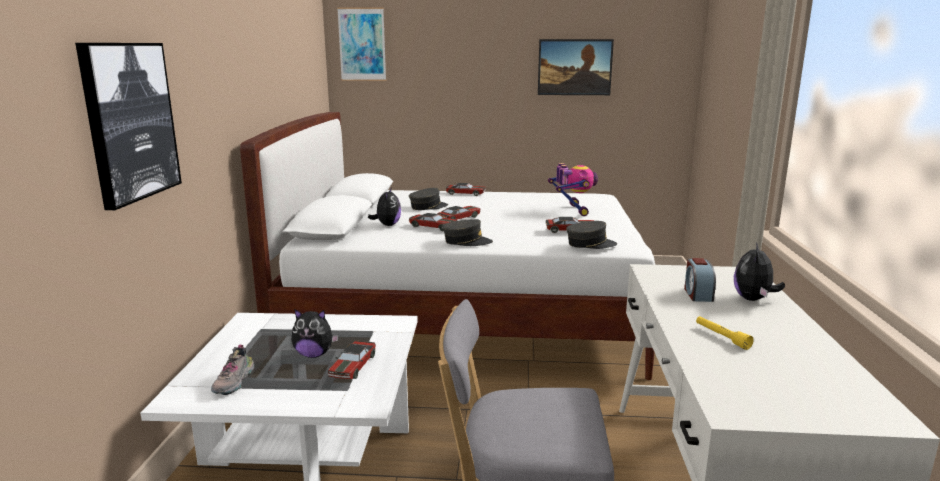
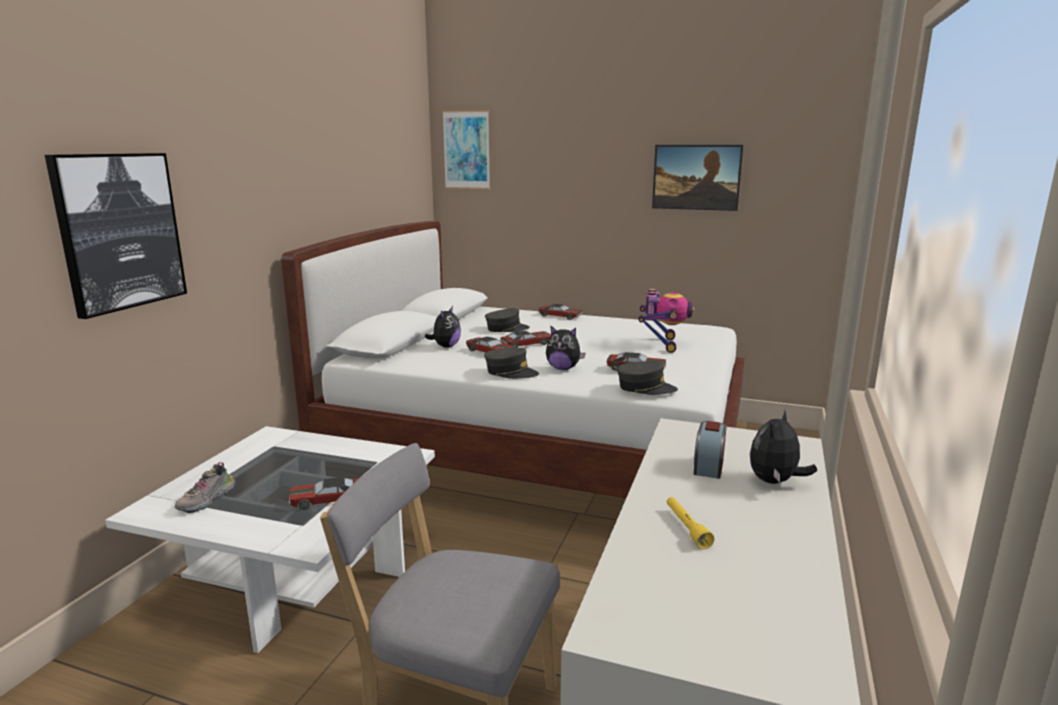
camera: 15 degrees right, 0 degrees up
(314, 354) = (301, 481): plush toy -> plush toy (563, 368)
(353, 366) = (328, 499): toy car -> toy car turned 45 degrees clockwise

